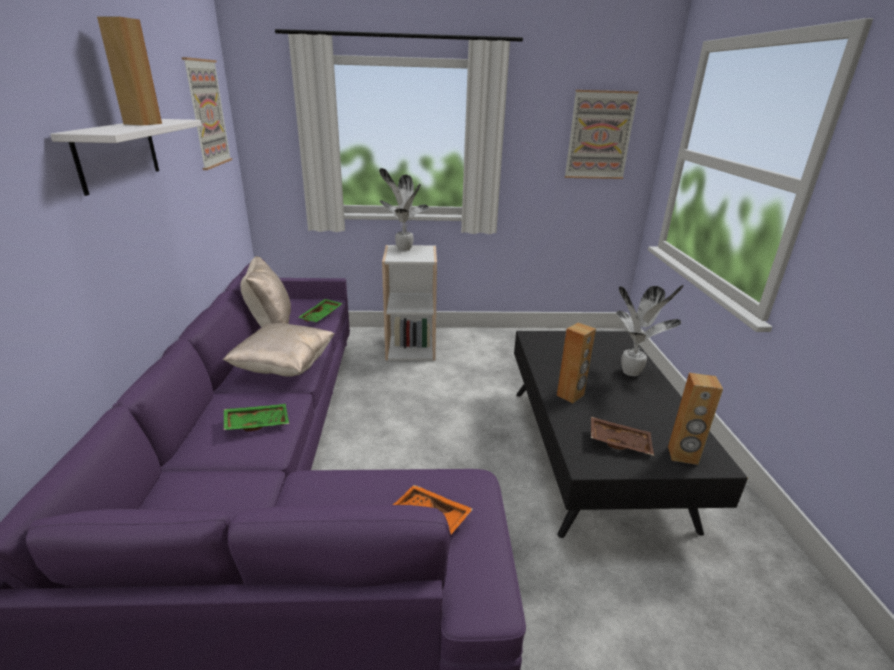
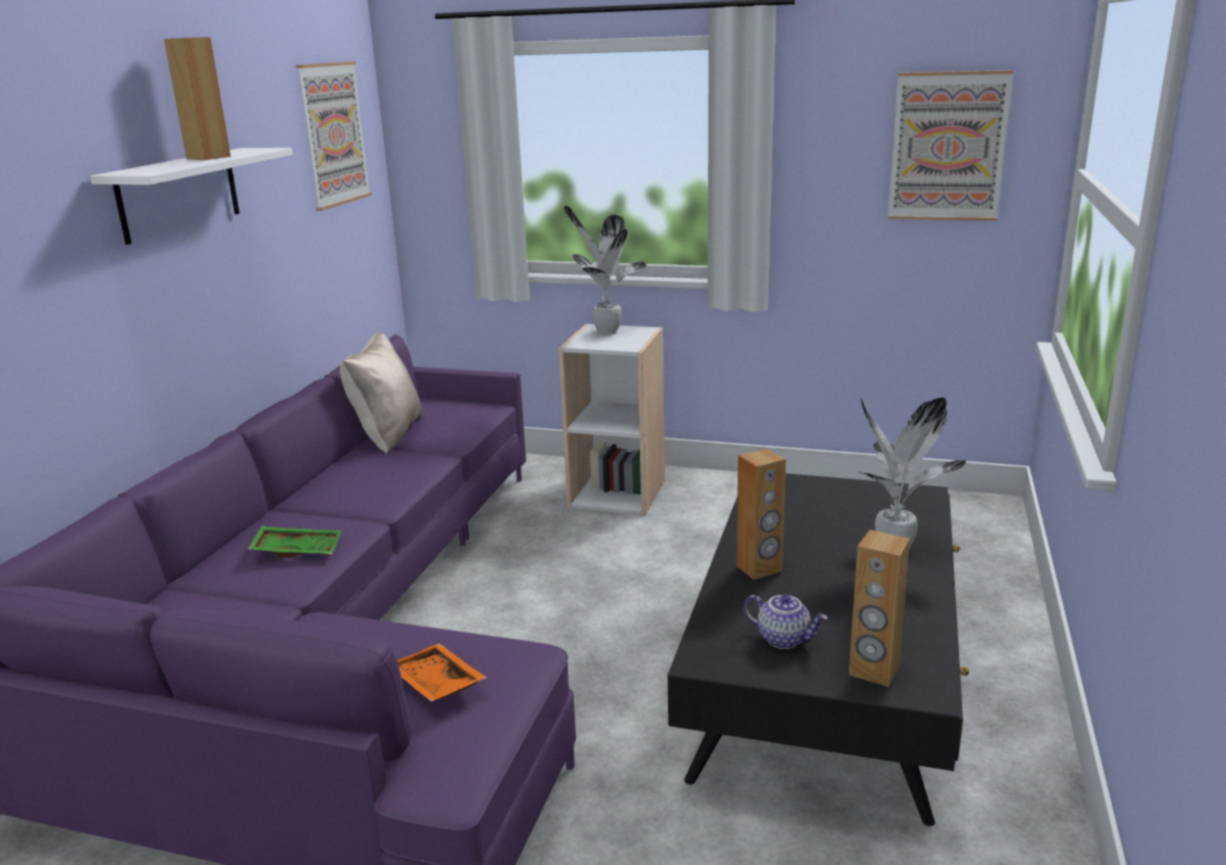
camera: 20 degrees right, 5 degrees down
(284, 367) = (372, 488): beige pillow -> none
(322, 316) = (464, 426): green tray -> none
(619, 441) = (784, 639): brown tray -> teapot

